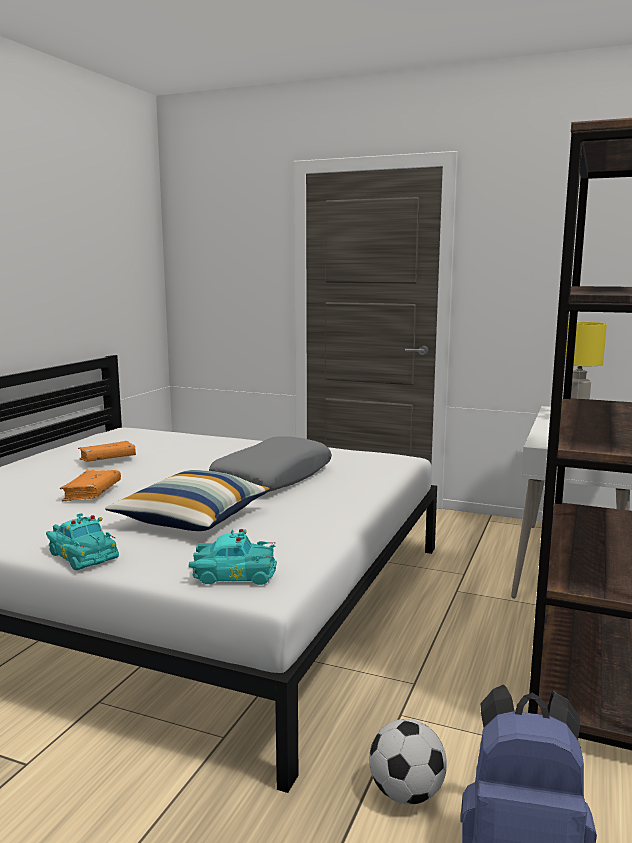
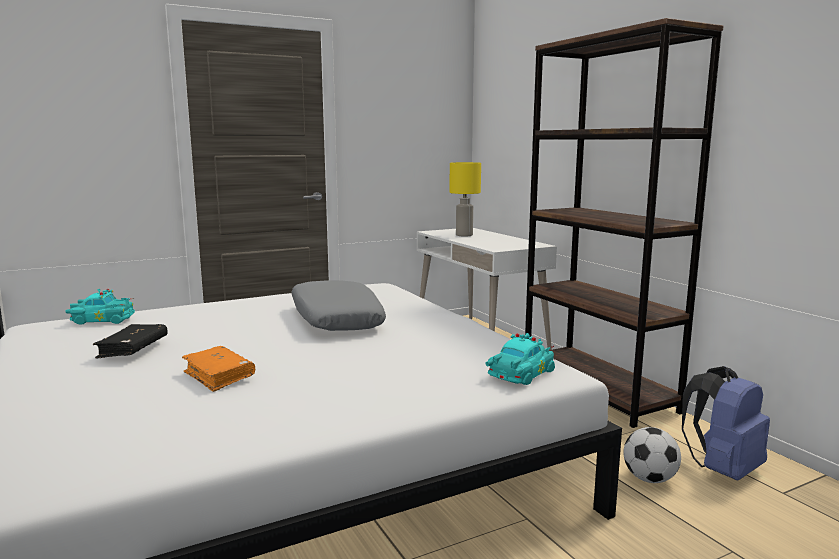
camera: 50 degrees left, 0 degrees up
(83, 555) = (387, 410): turquoise toy car -> turquoise toy car (102, 319)
(107, 459) = (133, 349): orange book -> black book
(192, 519) = (376, 360): pillow -> none

